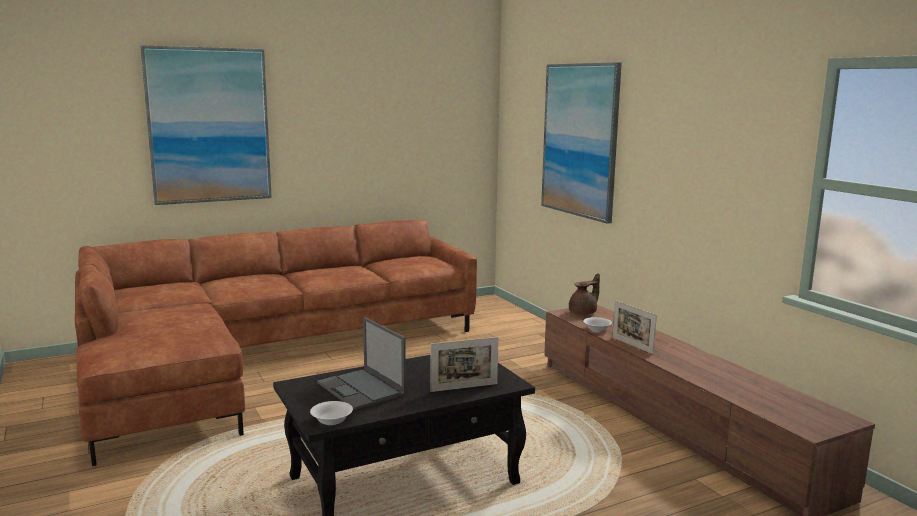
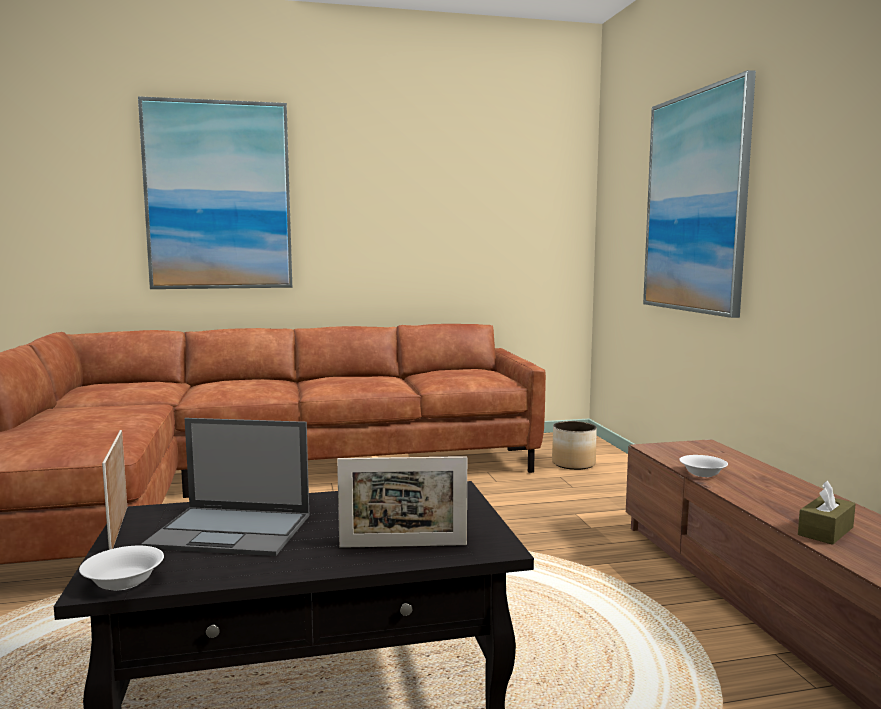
camera: 15 degrees right, 5 degrees down
(361, 389) = (232, 531): laptop -> laptop turned 60 degrees counterclockwise
(494, 322) = (574, 464): none -> planter
(584, 313) = (688, 450): brown teapot -> none
(632, 345) = (759, 503): picture frame -> picture frame (118, 528)
(668, 359) = (825, 531): none -> brown tissue box

